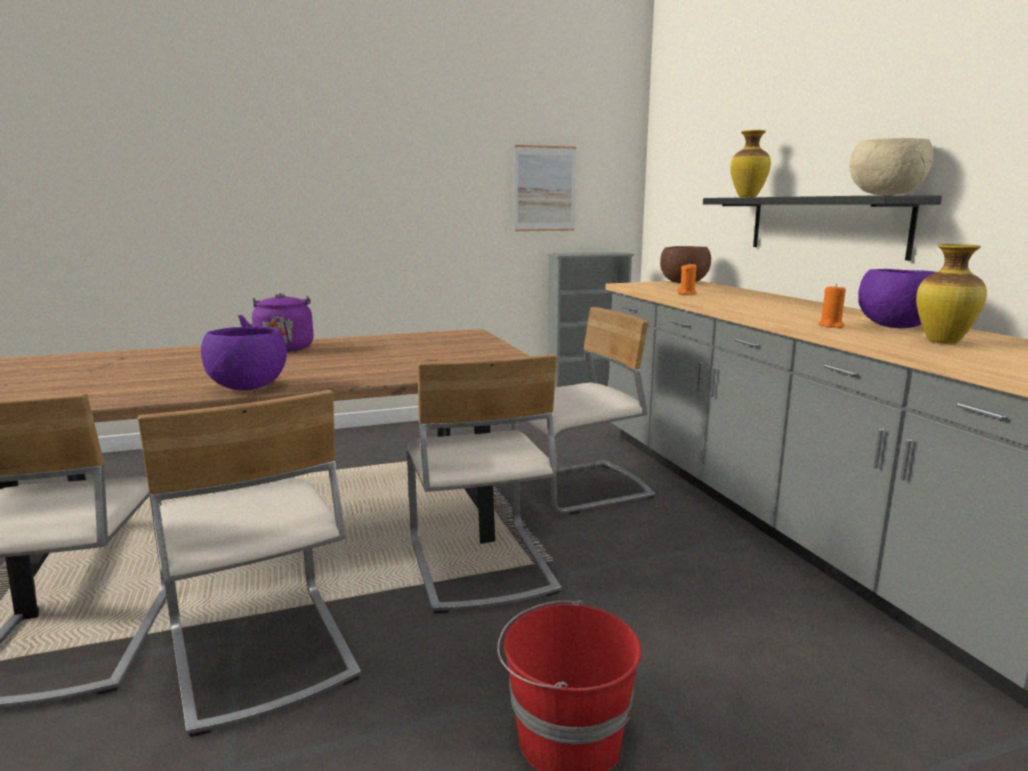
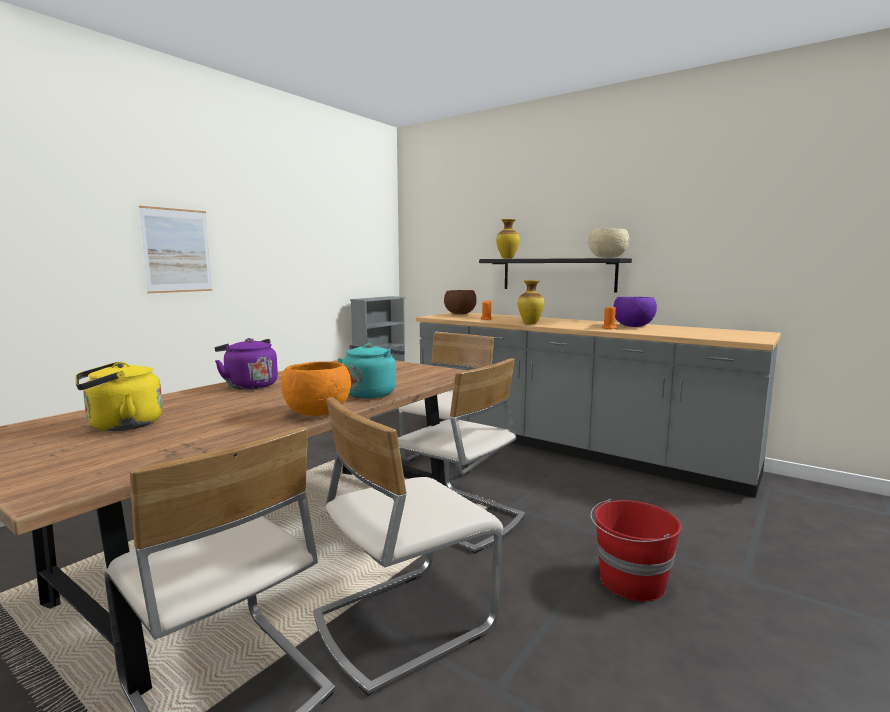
camera: 35 degrees left, 5 degrees down
(100, 369) = (121, 426): none -> yellow kettle
(249, 387) = (318, 413): purple bowl -> orange bowl
(259, 654) = (402, 622): beige chair -> beige chair turned 120 degrees clockwise
(356, 375) = (371, 393): none -> turquoise kettle
(544, 189) = (344, 251): picture -> picture (177, 250)
(942, 342) = (670, 331): vase -> vase (530, 324)

